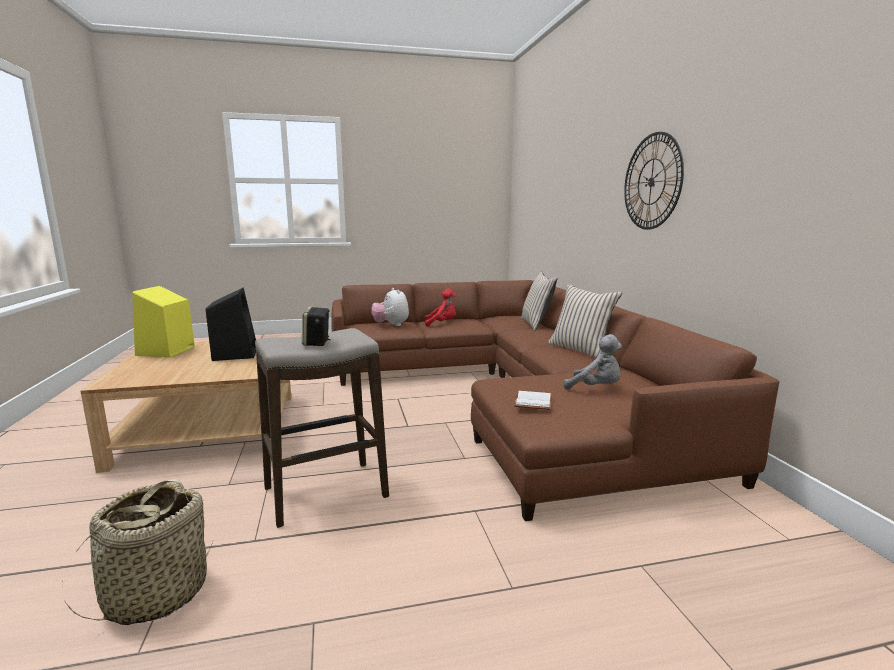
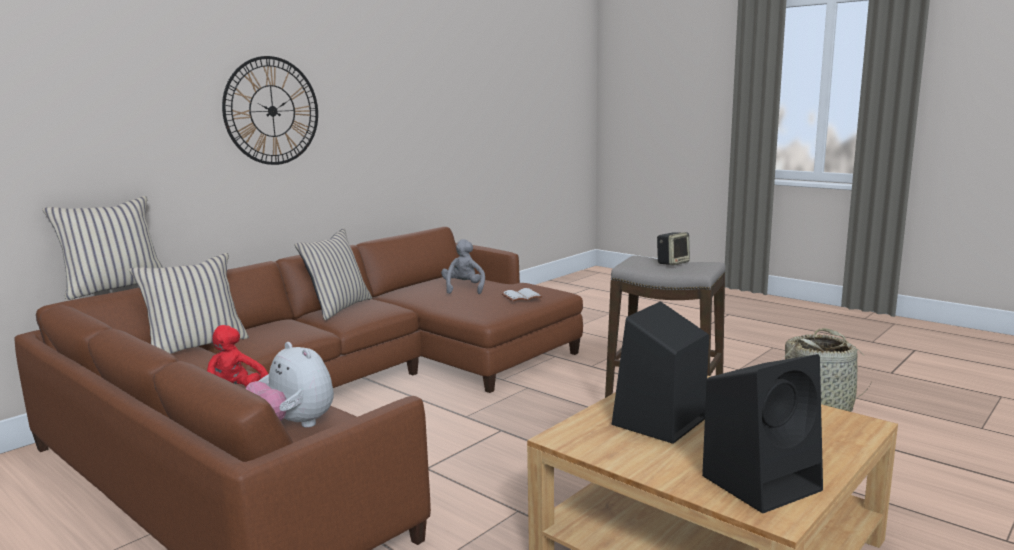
camera: 125 degrees left, 0 degrees up
(165, 351) = (762, 482): yellow speaker -> black speaker
(391, 325) = (293, 426): plush toy -> plush toy turned 105 degrees clockwise
(560, 285) = (114, 288): none -> beige pillow

